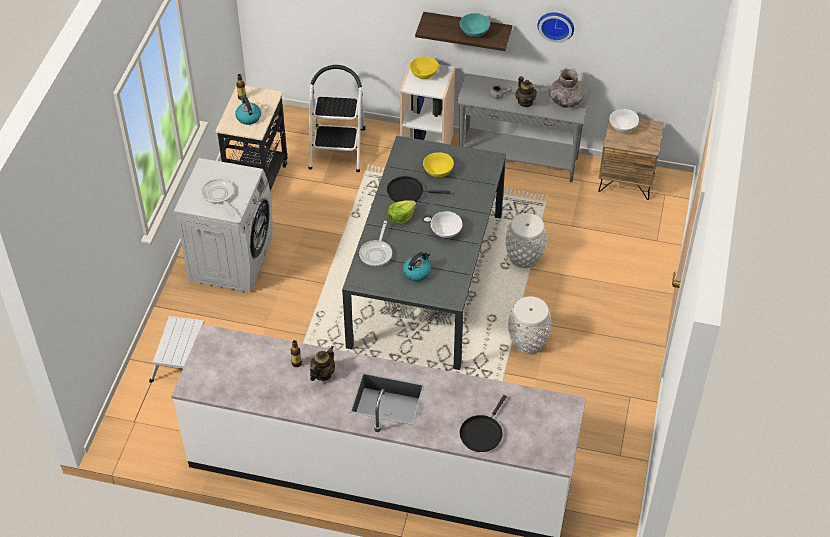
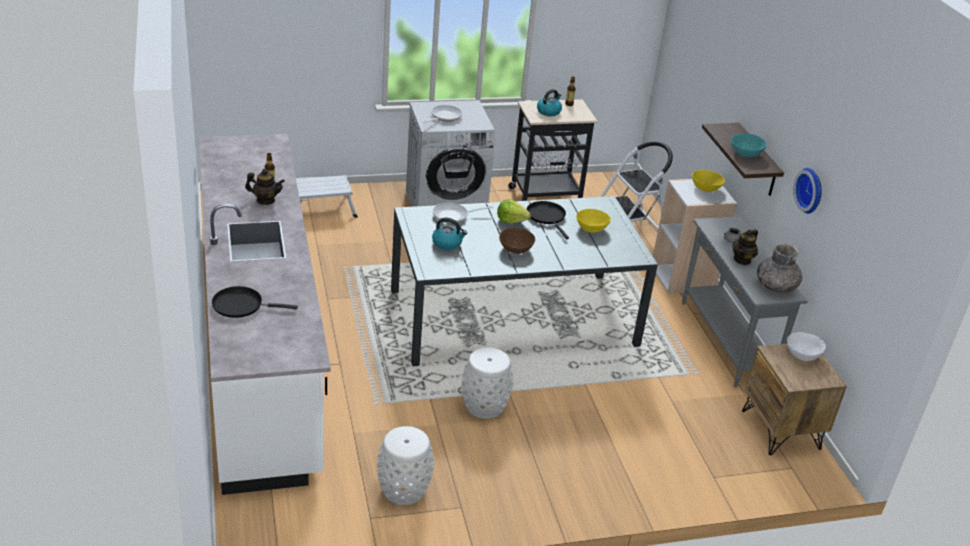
camera: 60 degrees right, 15 degrees down
(446, 231) = (516, 249): white bowl -> brown bowl
(524, 257) = (597, 377): white stool -> white stool (403, 490)

